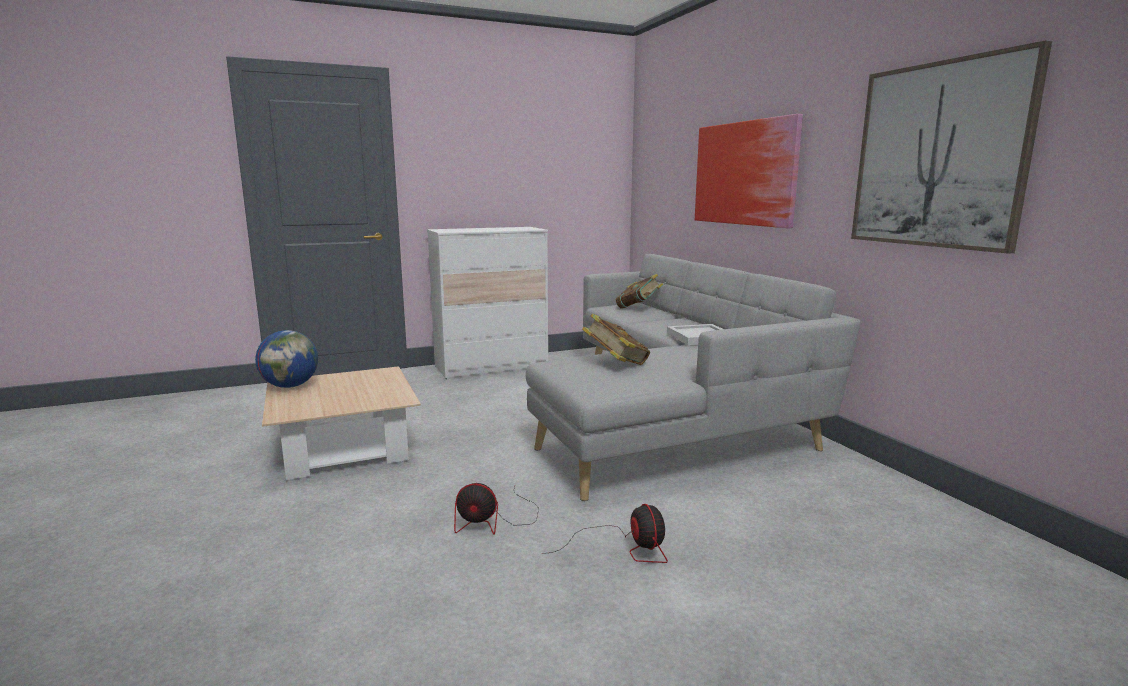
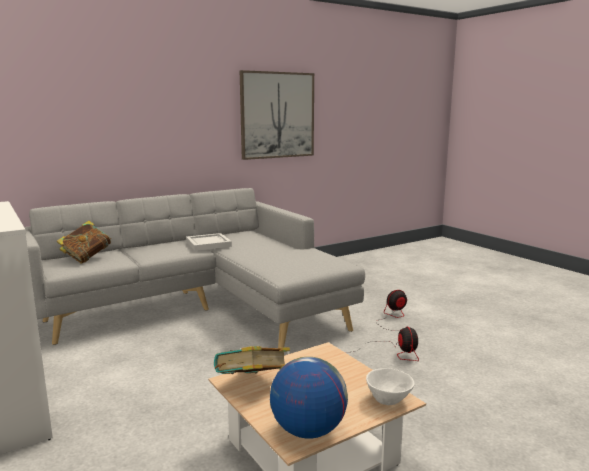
camera: 100 degrees left, 0 degrees up
(286, 412) = (389, 400): none -> white bowl
(615, 364) = (287, 260): book -> book (252, 385)
(745, 173) = (139, 123): picture -> none

